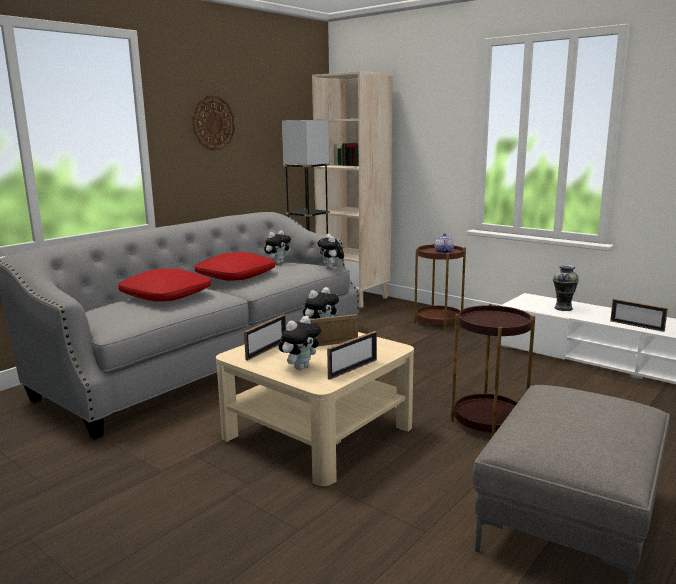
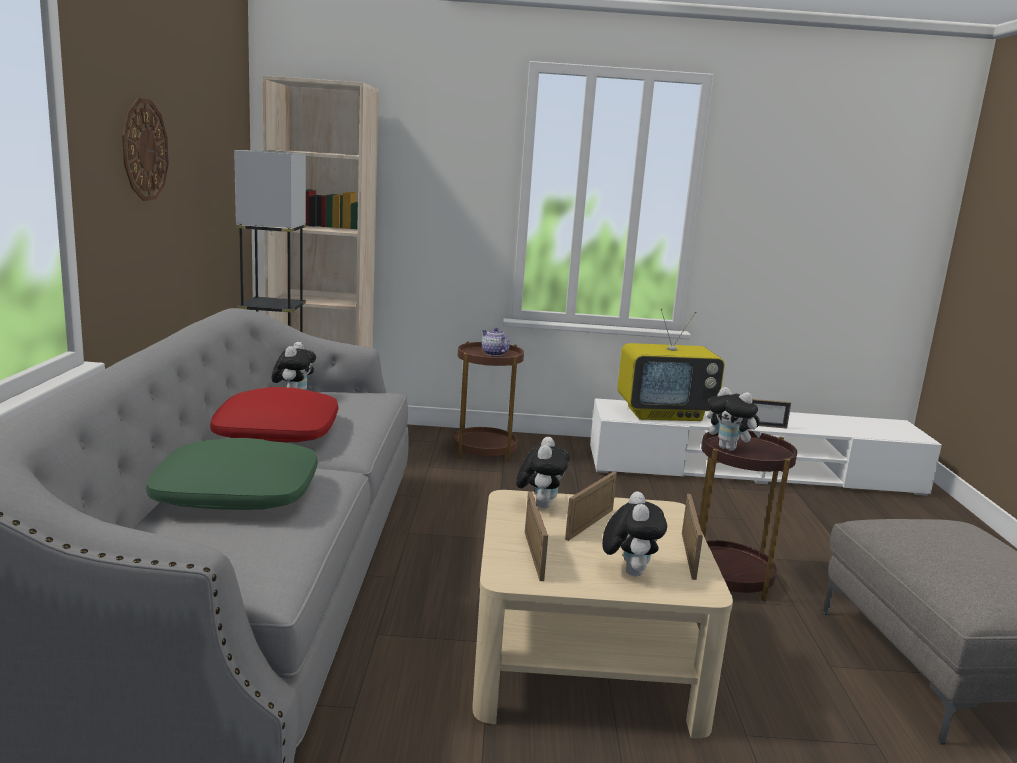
camera: 40 degrees left, 0 degrees up
(166, 295) = (238, 493): red pillow -> green pillow
(331, 268) = (387, 396): plush toy -> plush toy (729, 448)
(563, 308) = (665, 414): vase -> television

